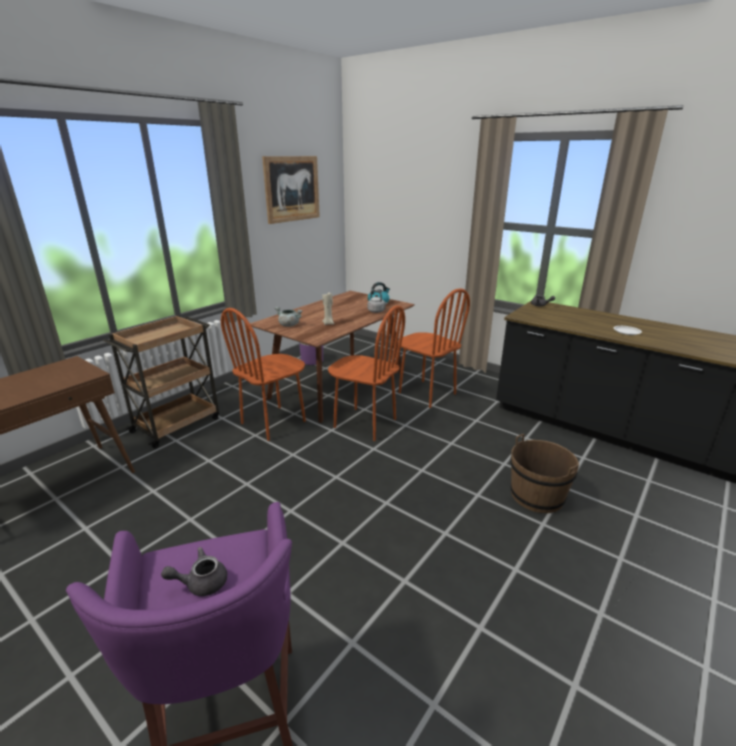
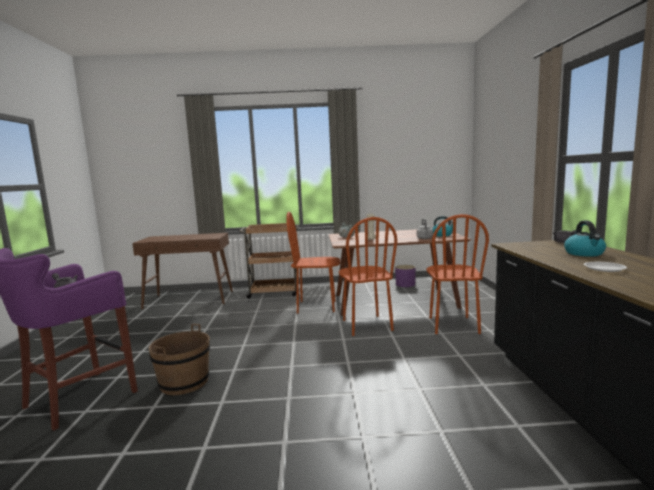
camera: 50 degrees right, 15 degrees down
(292, 189) = (410, 145): picture -> none
(536, 496) = (399, 420): brown bucket -> brown bucket (184, 382)
(581, 317) = (584, 253): none -> kettle

